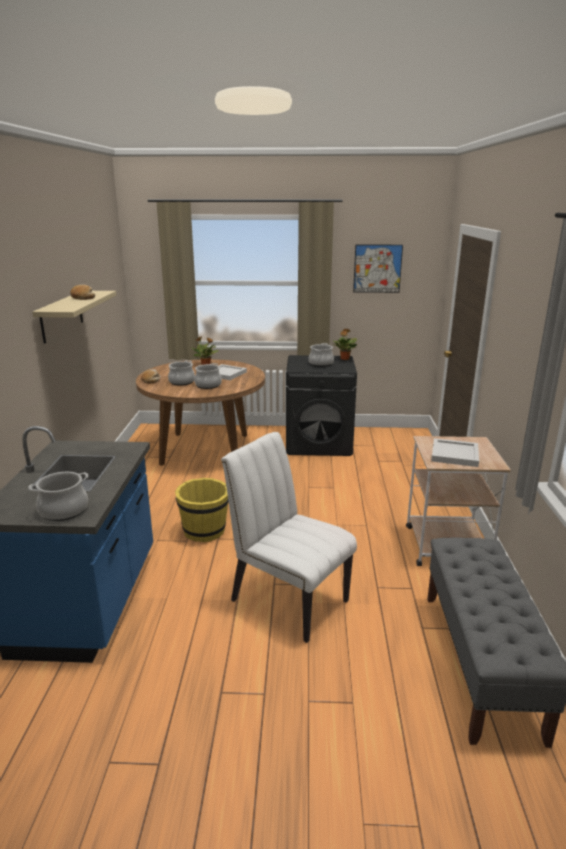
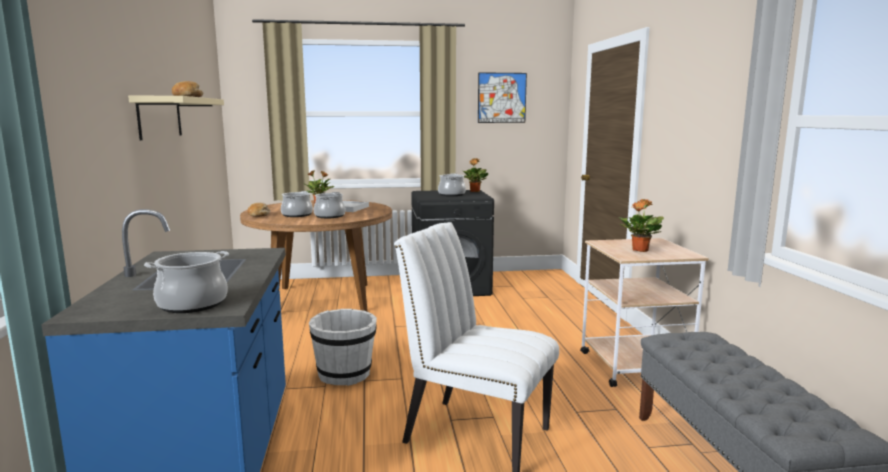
camera: 10 degrees left, 10 degrees down
(205, 531) = (345, 374): yellow bucket -> white bucket
(454, 454) = (639, 250): white tray -> potted plant

